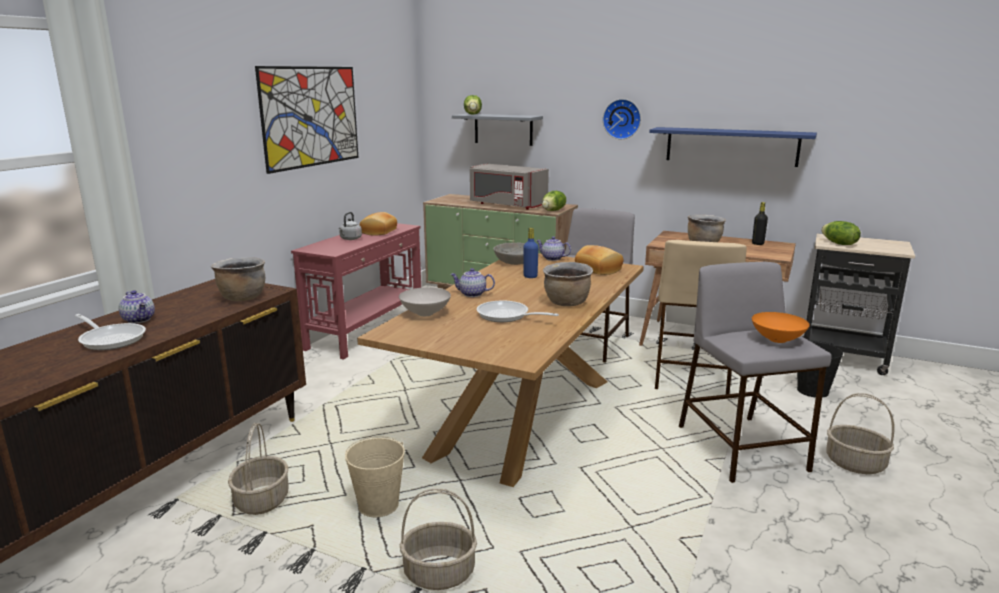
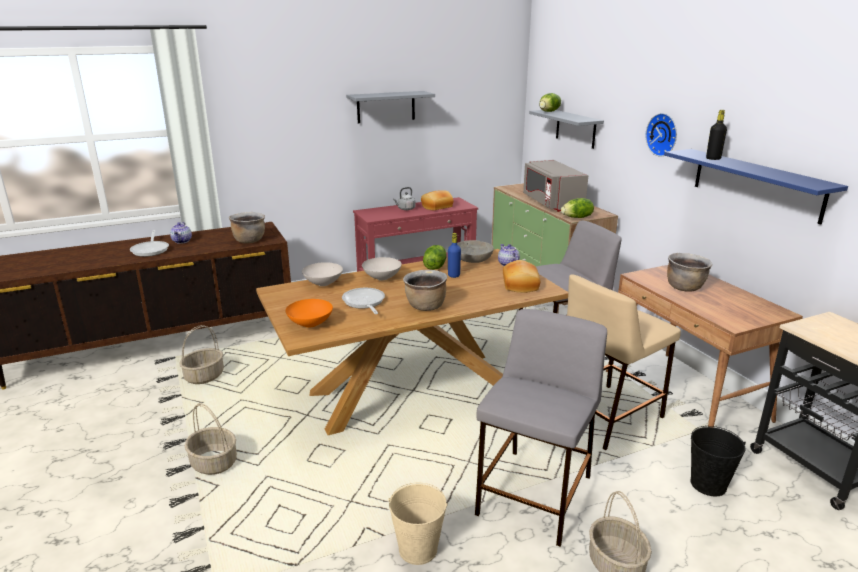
camera: 40 degrees right, 5 degrees up
(311, 116) = (386, 107): picture -> grey shelf
(379, 506) = (246, 408): beige bucket -> beige bucket (418, 549)
(472, 294) = (381, 278): teapot -> white bowl
(757, 243) = (750, 303): black bottle -> black bottle (713, 158)
(777, 340) = (542, 402): orange bowl -> orange bowl (309, 324)
(838, 244) = (818, 331): lettuce -> lettuce (434, 266)

